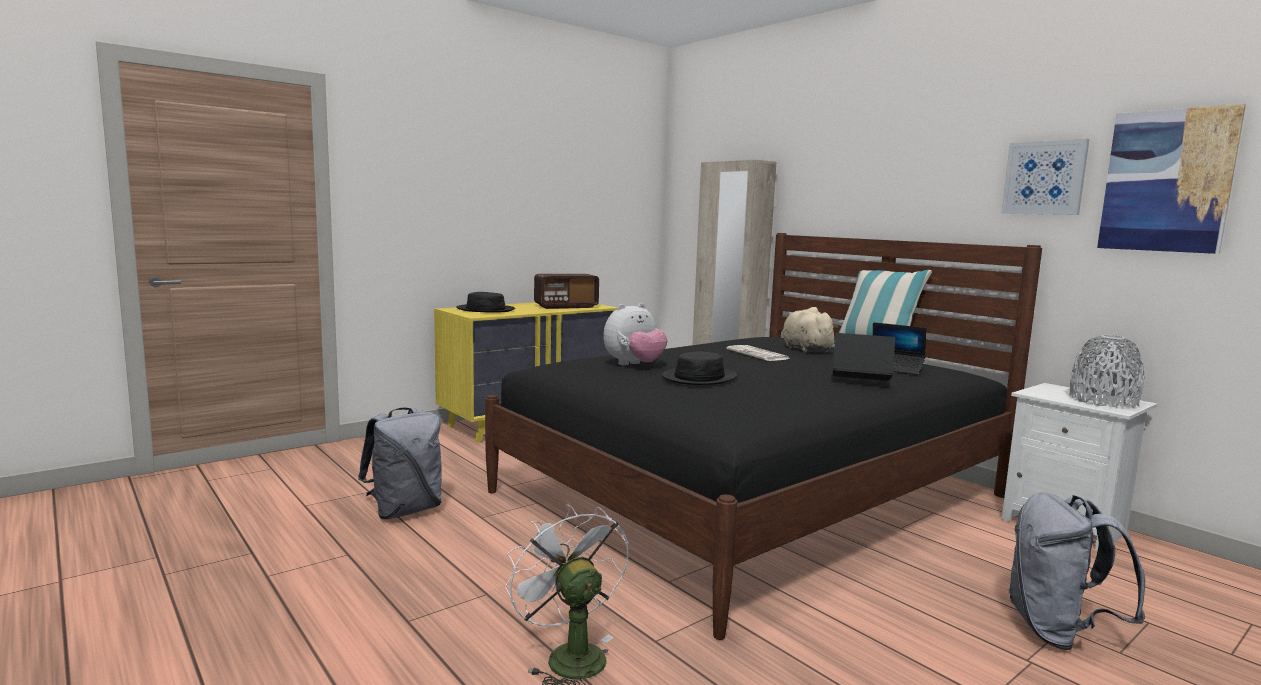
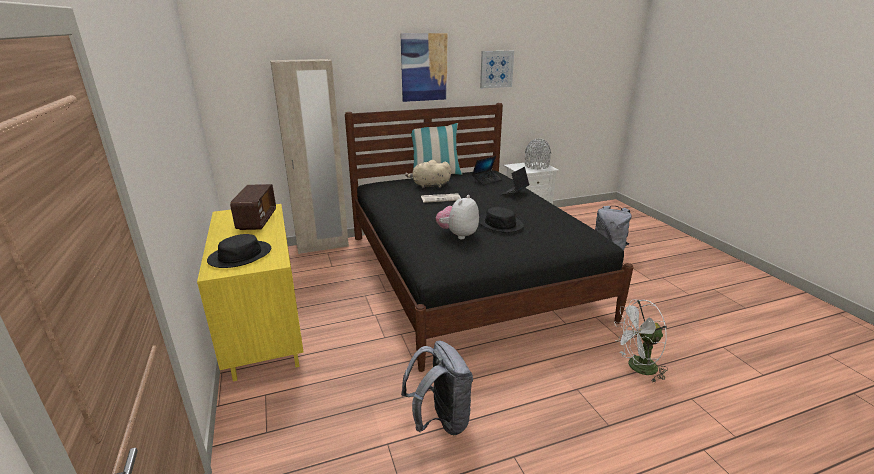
camera: 70 degrees left, 15 degrees up
(634, 365) = (458, 235): plush toy -> plush toy turned 135 degrees counterclockwise
(1167, 181) = (539, 70): picture -> picture (424, 67)

